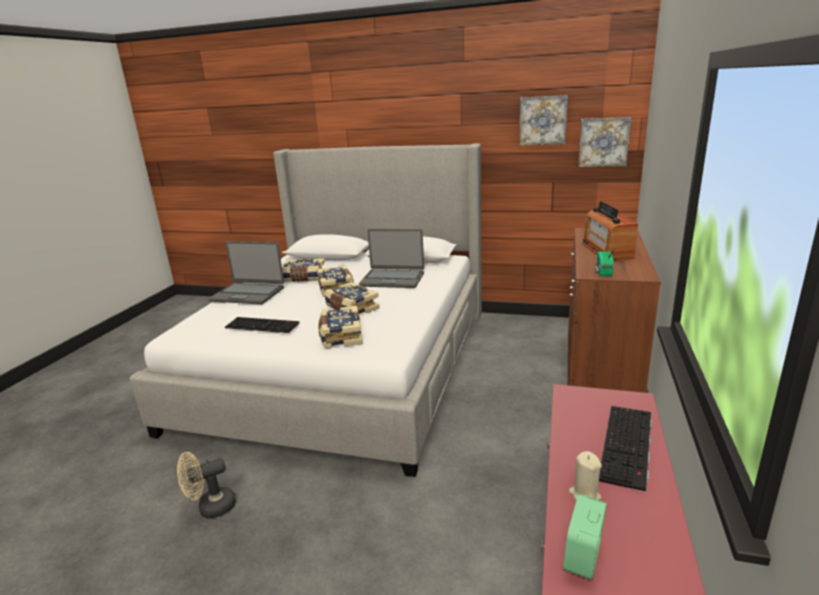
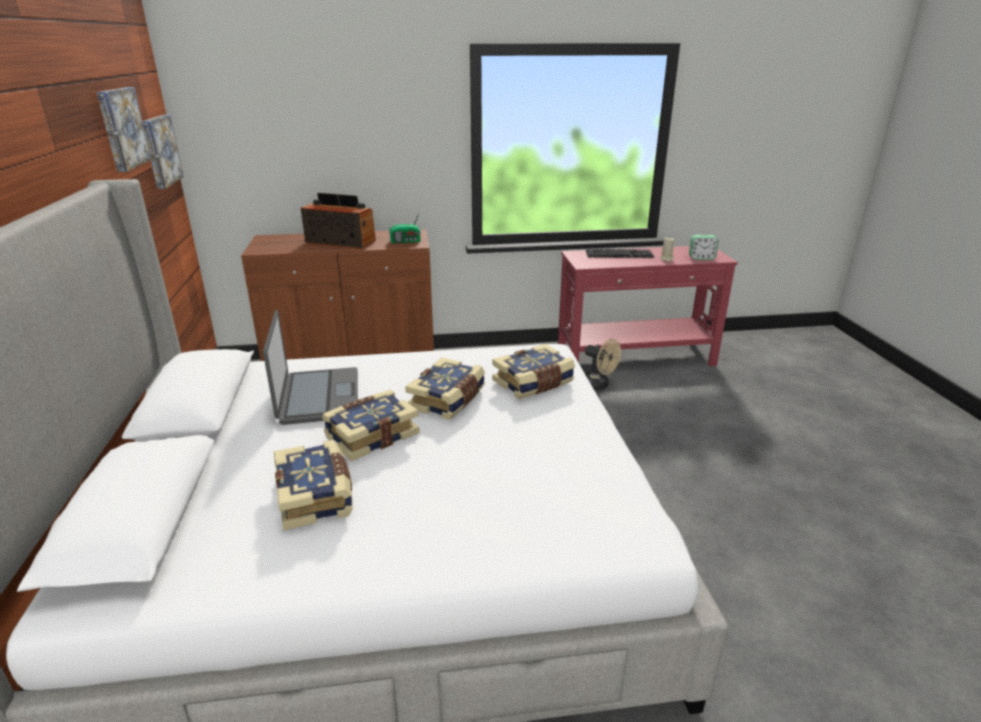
camera: 115 degrees left, 5 degrees up
(211, 508) = (720, 545): beige fan -> beige fan (598, 385)
(248, 294) = (434, 531): laptop -> none
(263, 325) = (551, 447): keyboard -> none
(606, 250) = (341, 242): radio -> radio turned 135 degrees counterclockwise

